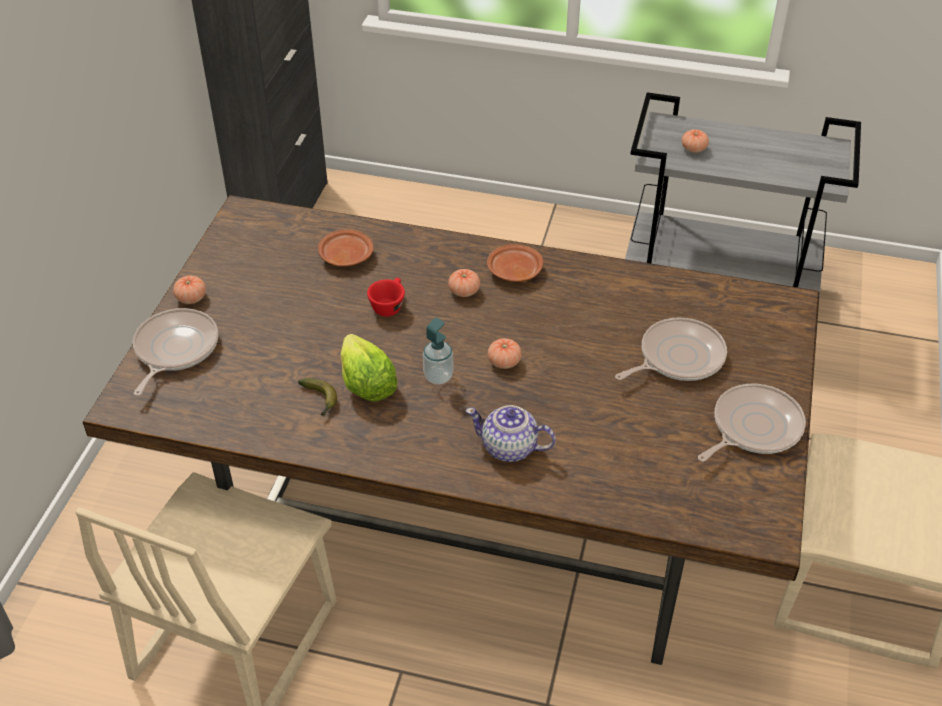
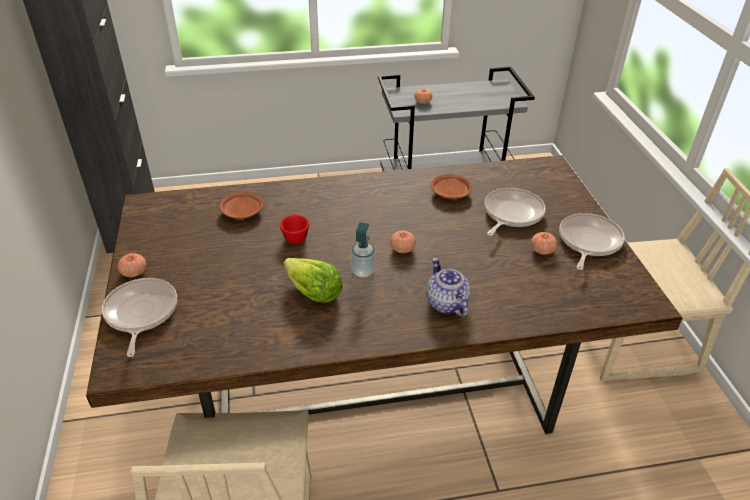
camera: 25 degrees left, 5 degrees down
(320, 400) = (285, 314): banana -> none
(464, 291) = (343, 212): tomato -> tomato (542, 250)
(510, 448) = (446, 303): teapot -> teapot turned 75 degrees clockwise
(514, 271) = (369, 191): brown plate -> brown plate (450, 193)

